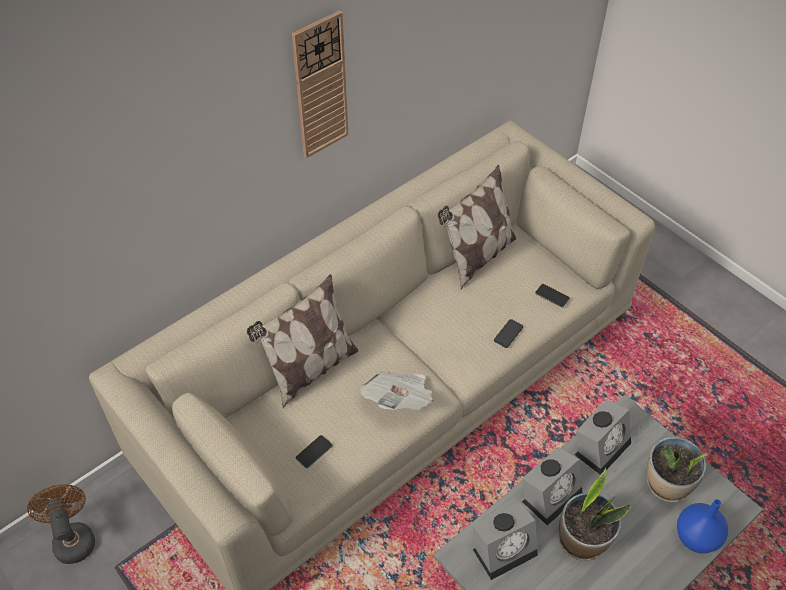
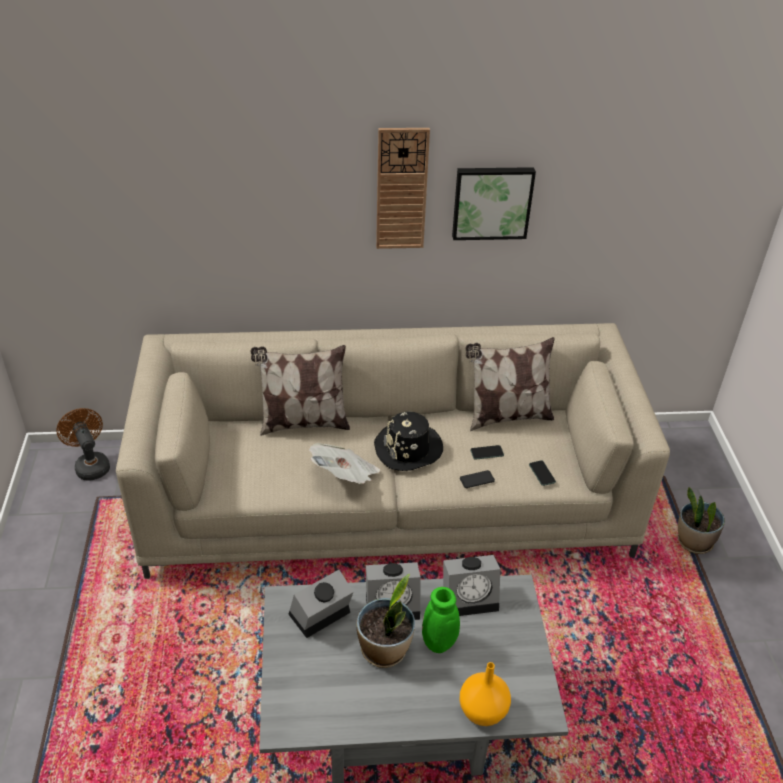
camera: 35 degrees right, 10 degrees down
(73, 538) = (90, 465): brown fan -> brown fan turned 45 degrees counterclockwise
(314, 452) = (252, 473): phone -> phone (487, 452)
(401, 58) = (492, 202): none -> picture
(427, 339) = (408, 449): none -> black hat
(505, 548) = (319, 616): alarm clock -> alarm clock turned 135 degrees clockwise
(616, 506) = (438, 645): none -> green vase
(667, 484) = (498, 658): potted plant -> potted plant (693, 542)
(697, 538) = (482, 712): blue vase -> orange vase

